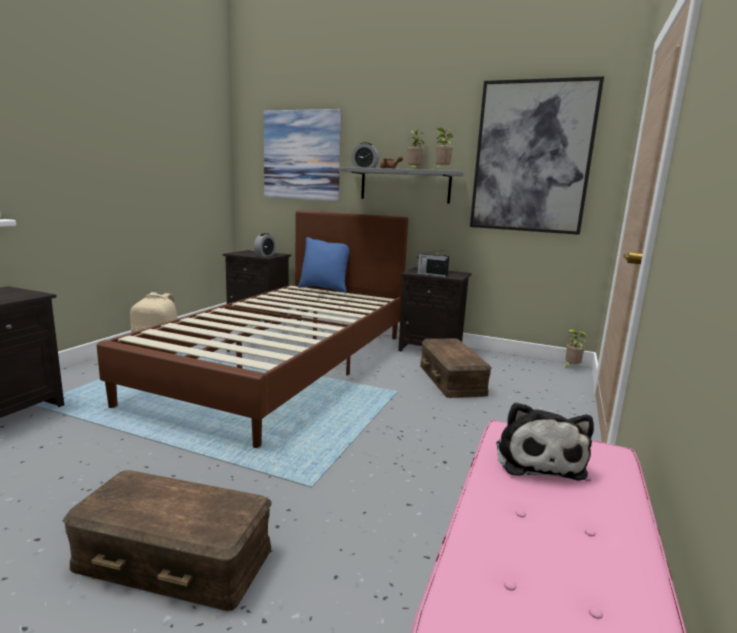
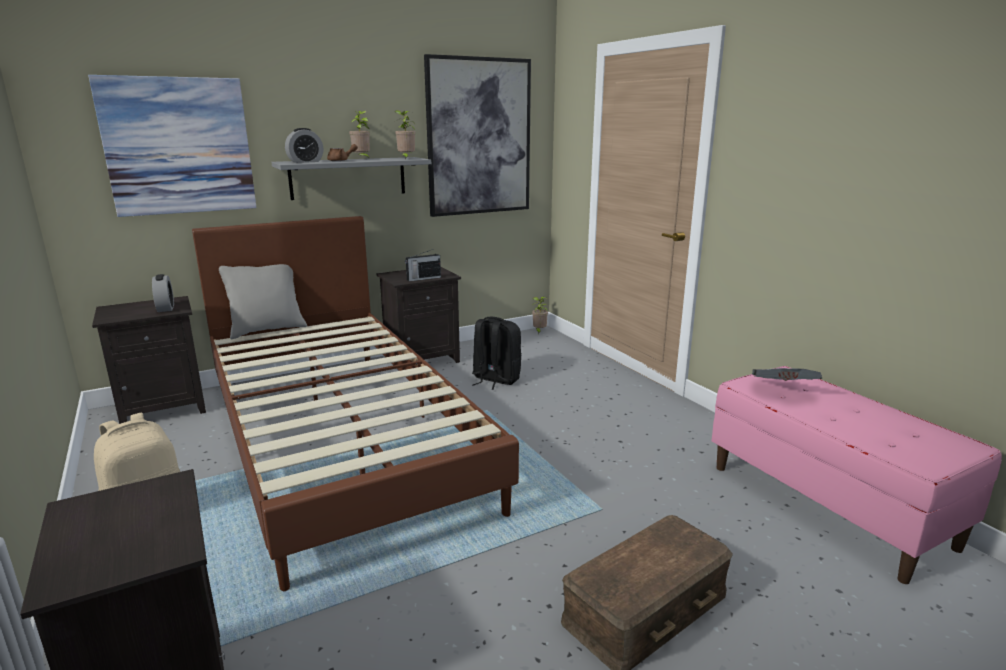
camera: 50 degrees left, 5 degrees up
(324, 288) = (267, 330): blue pillow -> grey pillow
(450, 379) = (495, 379): brown storage box -> black backpack
(538, 459) = (783, 391): plush toy -> newspaper

